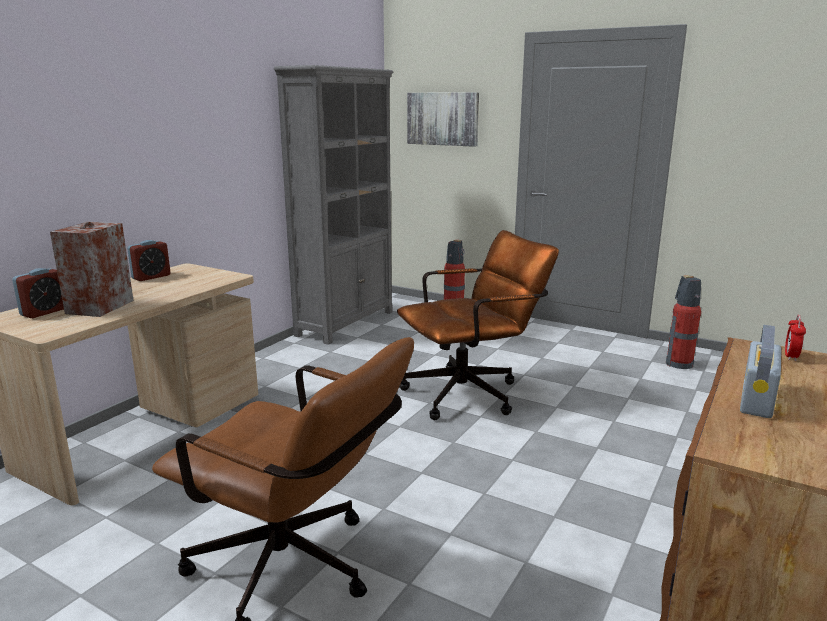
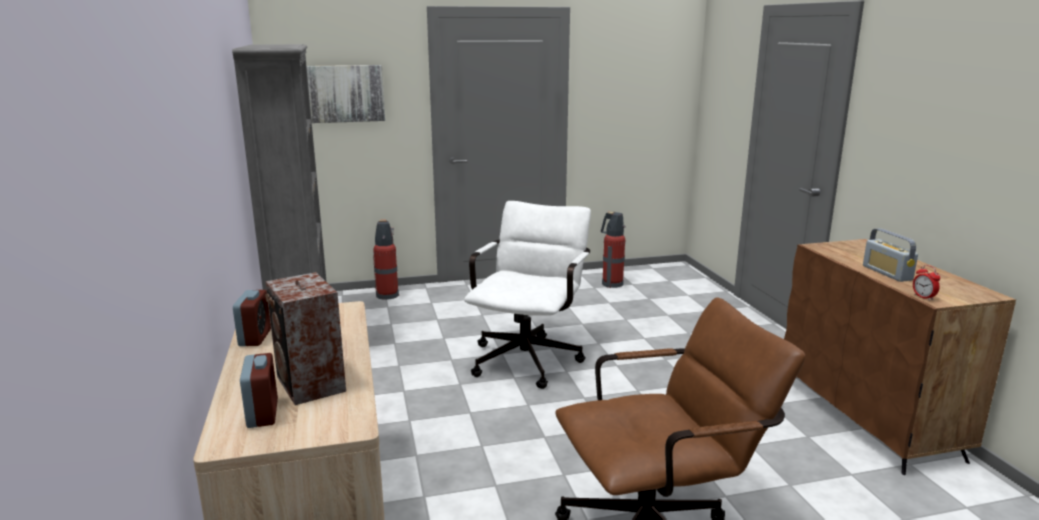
camera: 45 degrees left, 0 degrees up
(471, 393) = (529, 357): brown office chair -> white office chair
(791, 357) = (842, 247): alarm clock -> alarm clock (923, 297)

